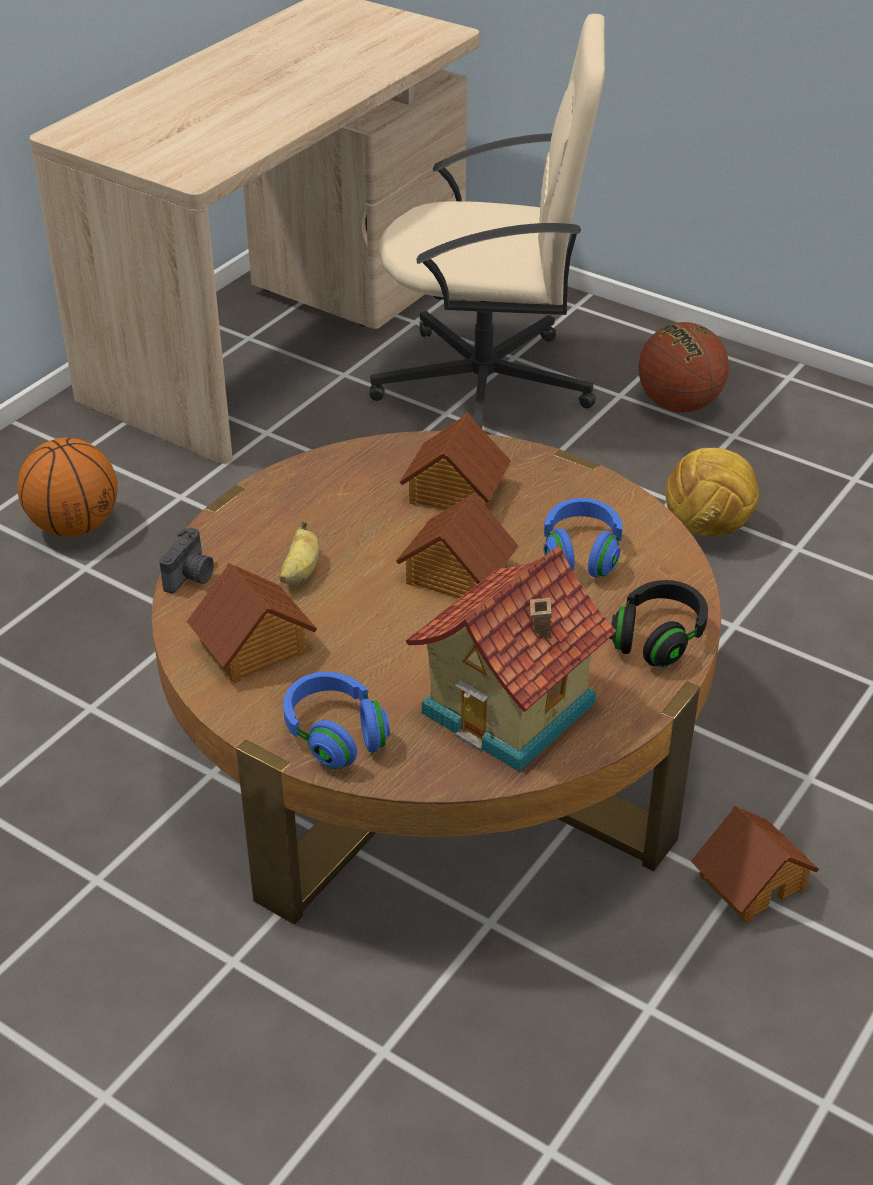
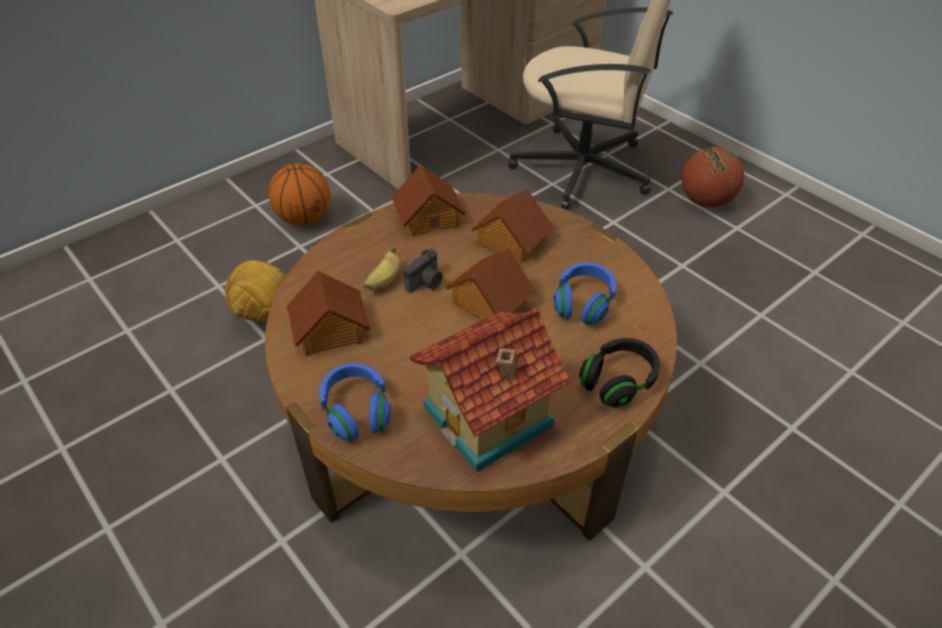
camera: 15 degrees right, 5 degrees up
(191, 577) = (312, 272): camera -> camera (426, 282)
(708, 528) = (701, 289): football -> football (265, 315)
(751, 881) = (658, 566): toy house -> toy house (429, 217)

